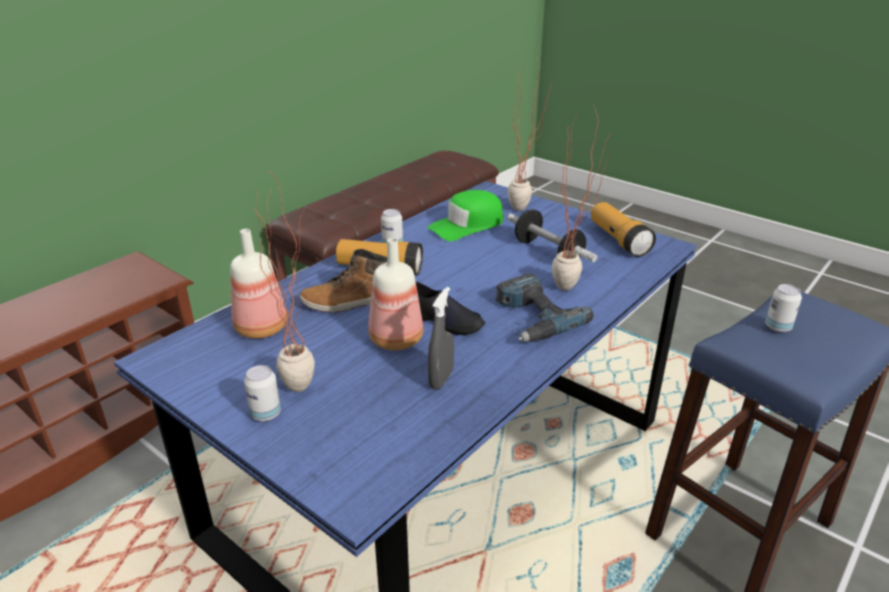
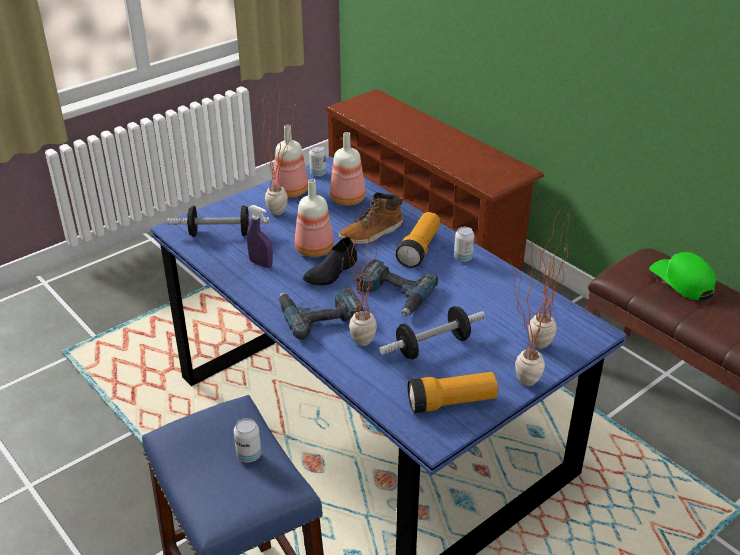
camera: 100 degrees right, 5 degrees up
(233, 383) = (291, 192): none -> bottle
(266, 414) = (257, 203): can -> can (318, 173)
(350, 301) = (372, 233): boot -> boot turned 120 degrees counterclockwise
(366, 438) = (220, 233): none -> dumbbell
(441, 380) = (261, 263): grey spray bottle -> purple spray bottle
(467, 225) = (500, 304): green cap -> green cap (682, 280)
(474, 278) = (393, 295): none -> power drill
(569, 216) = (518, 379): none -> potted plant

